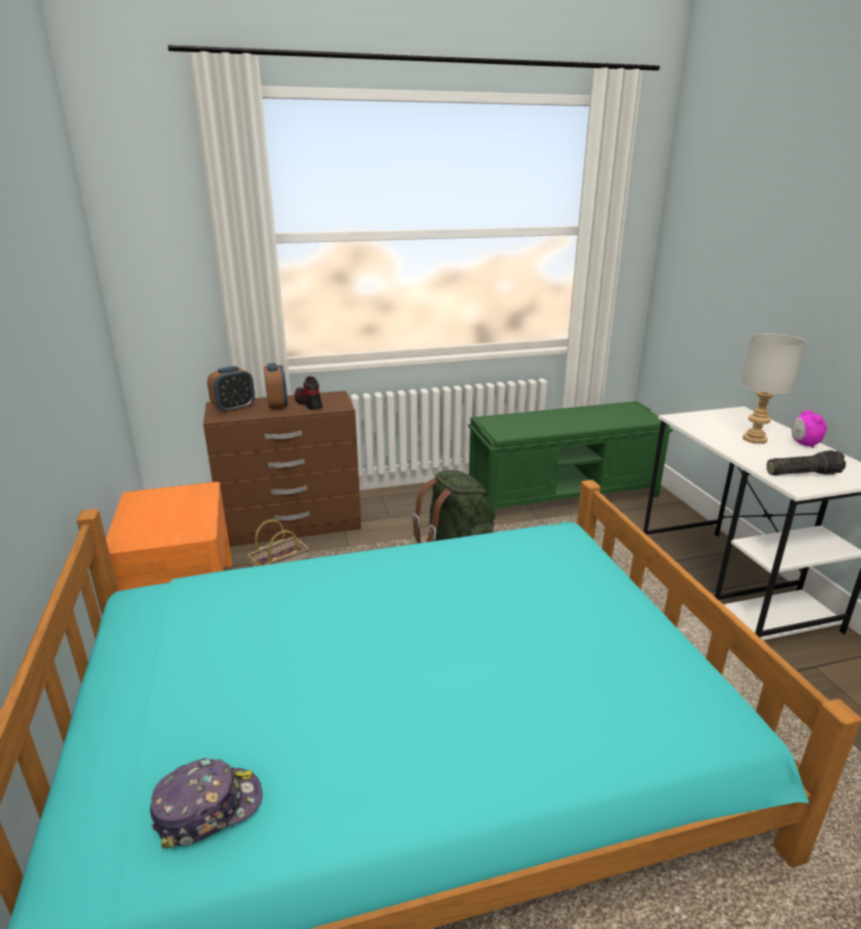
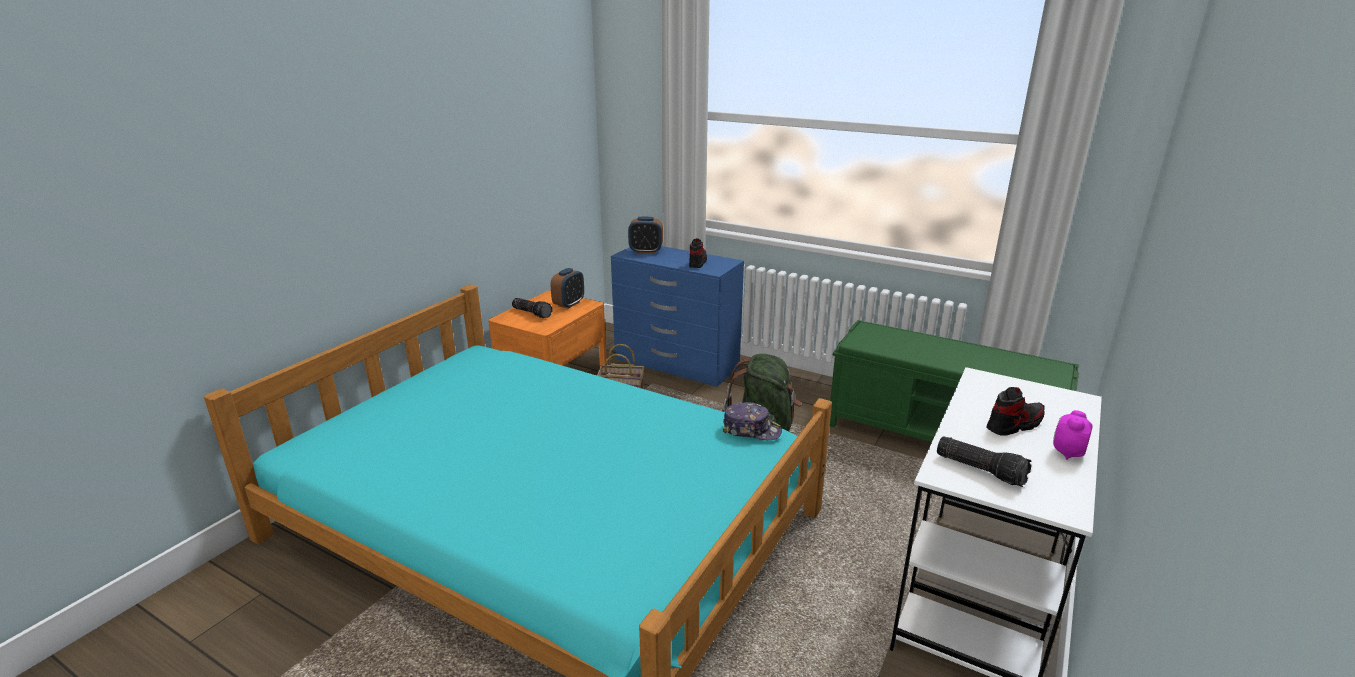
camera: 45 degrees right, 0 degrees up
(151, 523) = (532, 313): none -> flashlight
(208, 808) = (358, 454): cap -> cap (751, 430)
(277, 405) = (676, 257): alarm clock -> alarm clock (569, 304)
(292, 525) = (677, 363): brown dresser -> blue dresser
(753, 439) = (1014, 424): grey table lamp -> shoe

